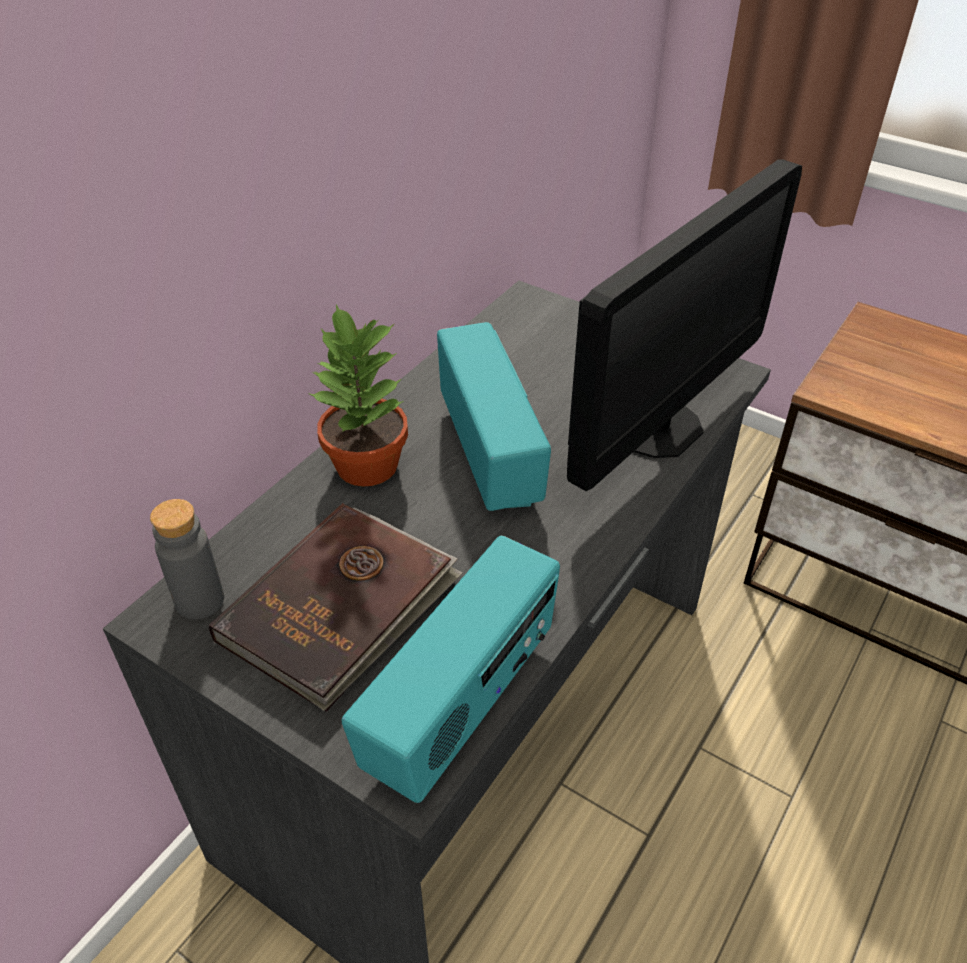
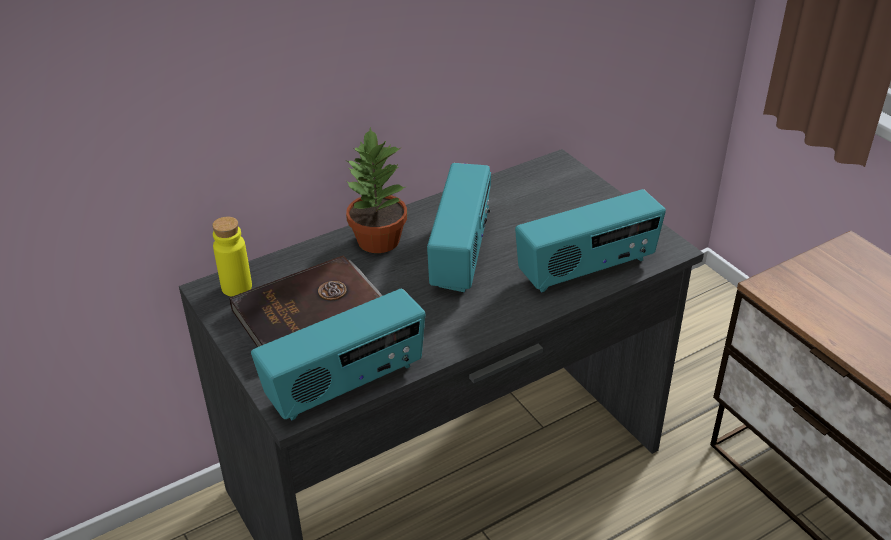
camera: 25 degrees right, 5 degrees down
(200, 600) = (236, 287): grey bottle -> yellow bottle
(659, 429) = (587, 270): monitor -> radio

